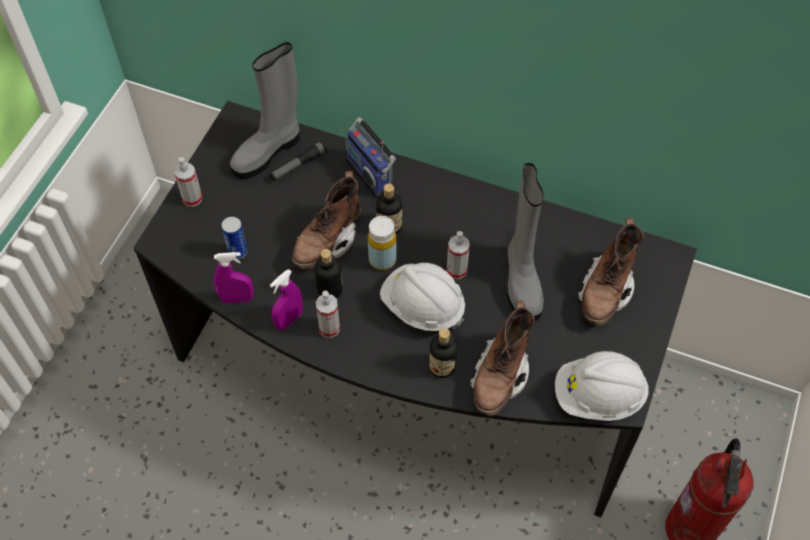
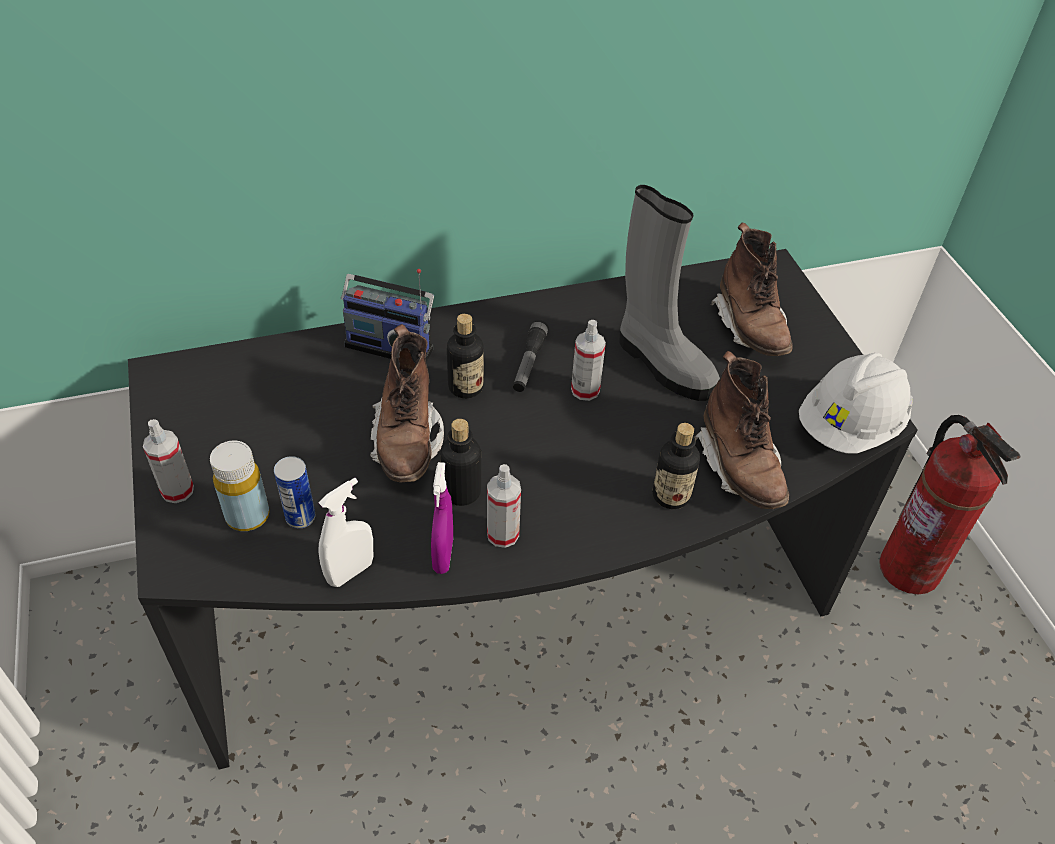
camera: 40 degrees left, 10 degrees down
(237, 298) = (350, 572): purple spray bottle -> white spray bottle
(268, 152) = (237, 386): grey boot -> none
(298, 165) = (291, 382): flashlight -> flashlight (529, 363)
(382, 259) = (492, 425): yellow bottle -> yellow bottle (247, 516)
(422, 307) = (586, 447): white hard hat -> none

